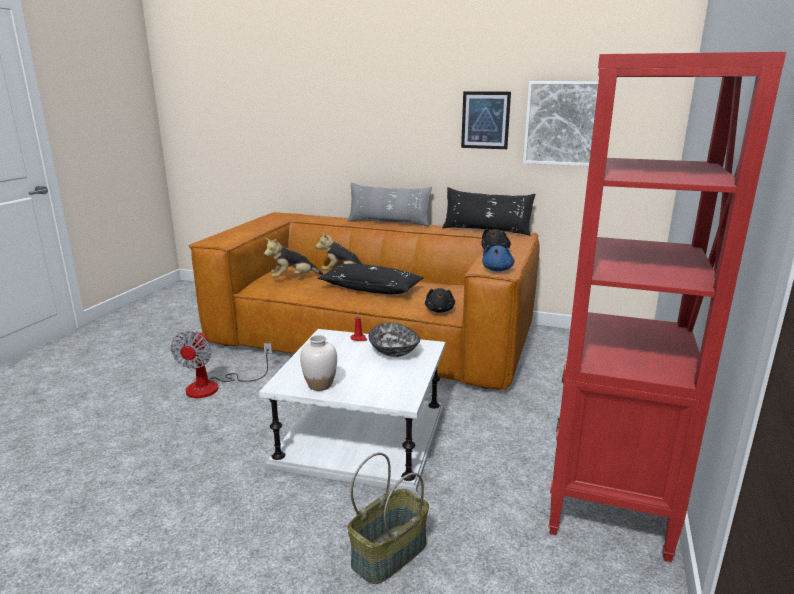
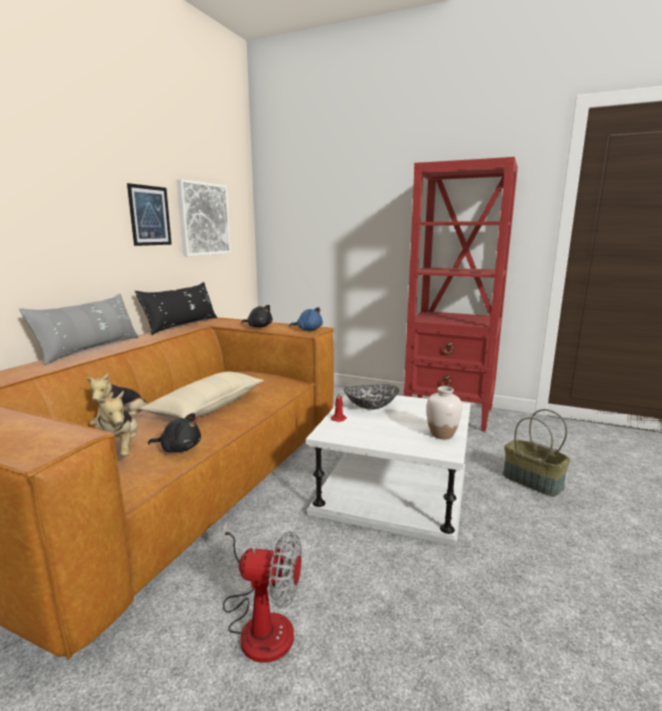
camera: 85 degrees left, 5 degrees down
(371, 288) = (208, 406): black pillow -> beige pillow
(439, 310) = (286, 384): black plush toy -> black plush toy (179, 448)

